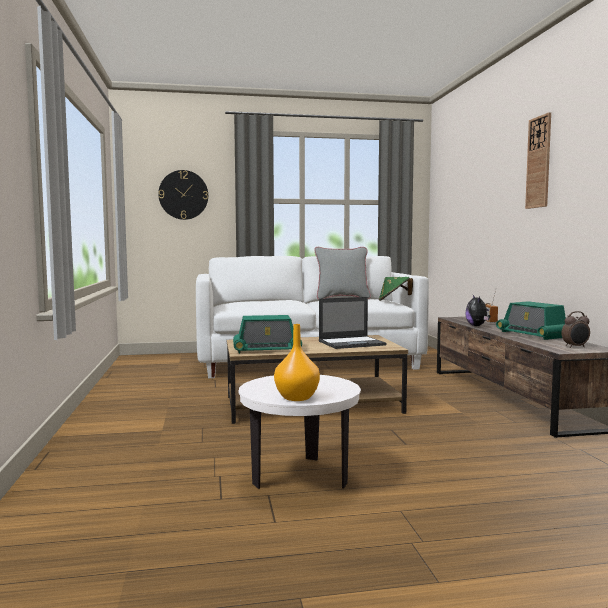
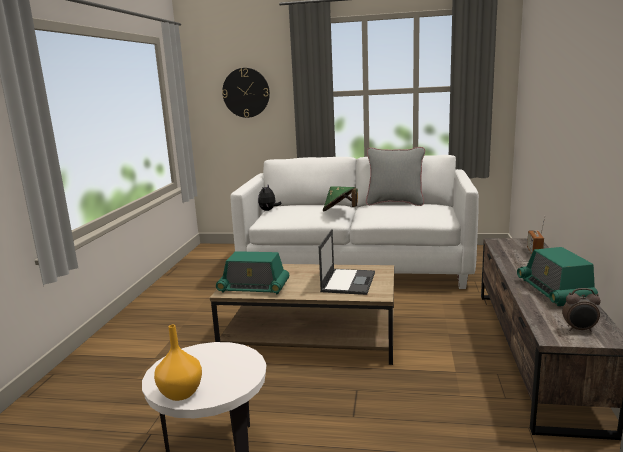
camera: 20 degrees right, 10 degrees up
(352, 343) = (348, 281): laptop -> laptop turned 75 degrees counterclockwise
(394, 300) = (441, 213): green hat -> green hat (339, 211)
(477, 326) = (508, 263): plush toy -> plush toy (268, 210)
(539, 162) = (595, 69): wall clock -> none

